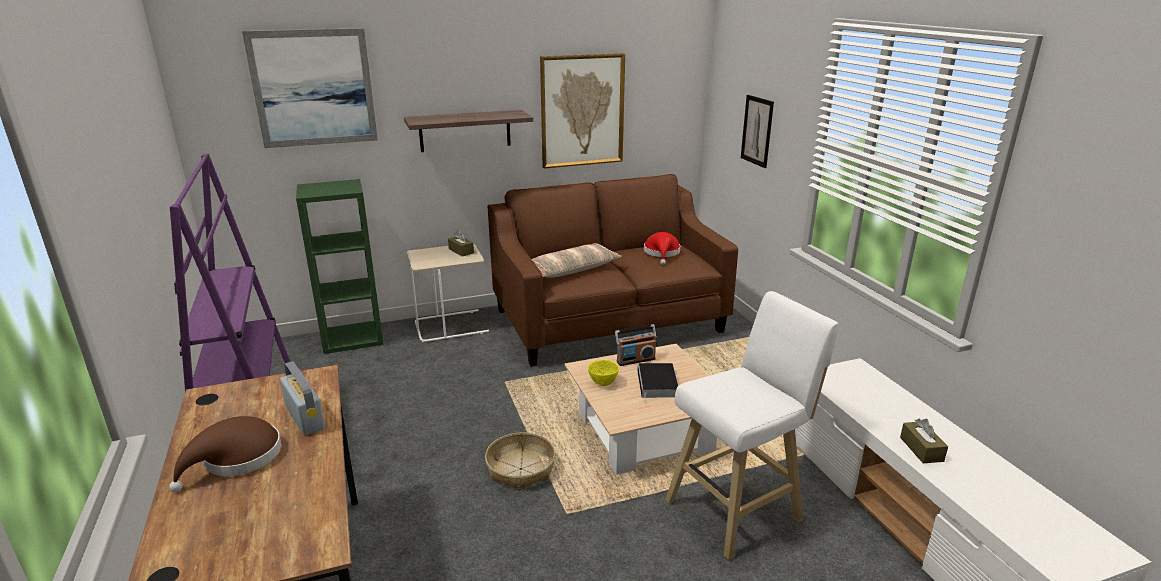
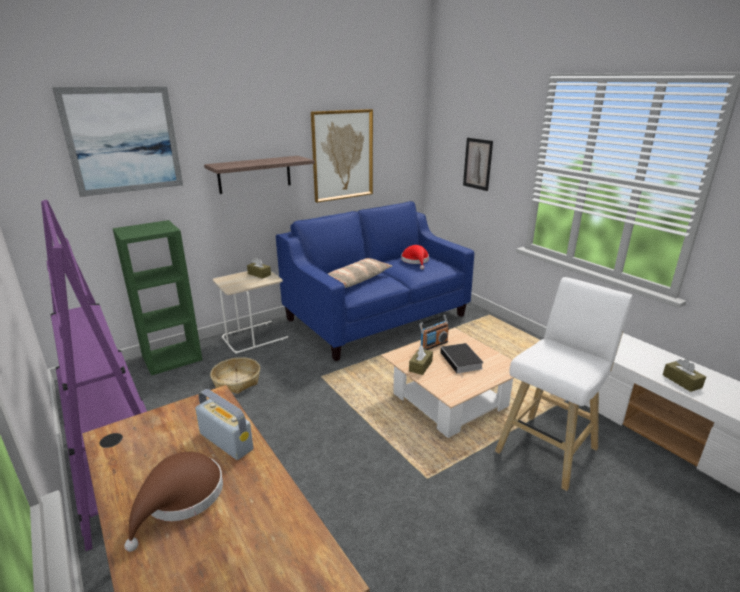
camera: 15 degrees left, 0 degrees up
(521, 468) = (370, 447): basket -> basket (236, 381)
(603, 383) = (420, 366): yellow bowl -> brown tissue box
(608, 321) = (377, 317): brown sofa -> blue sofa

